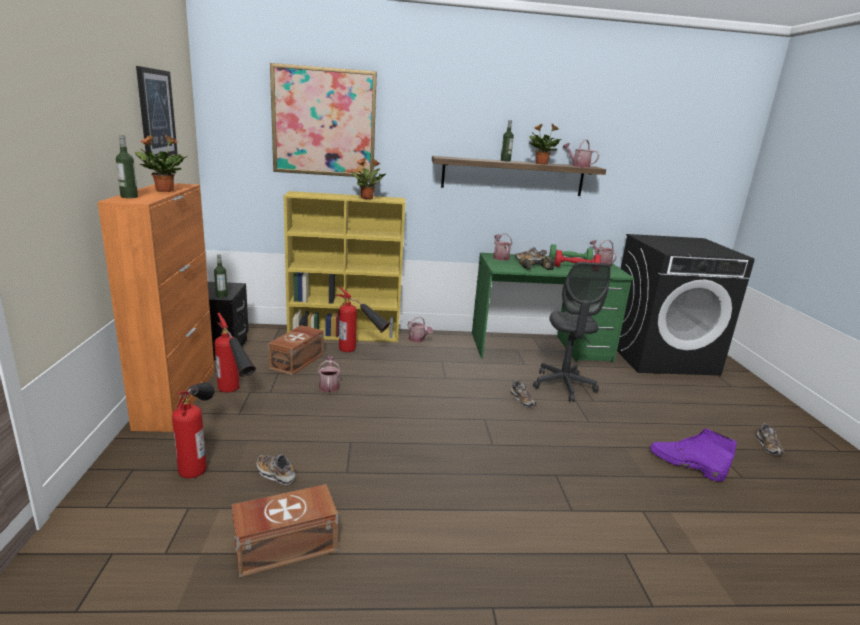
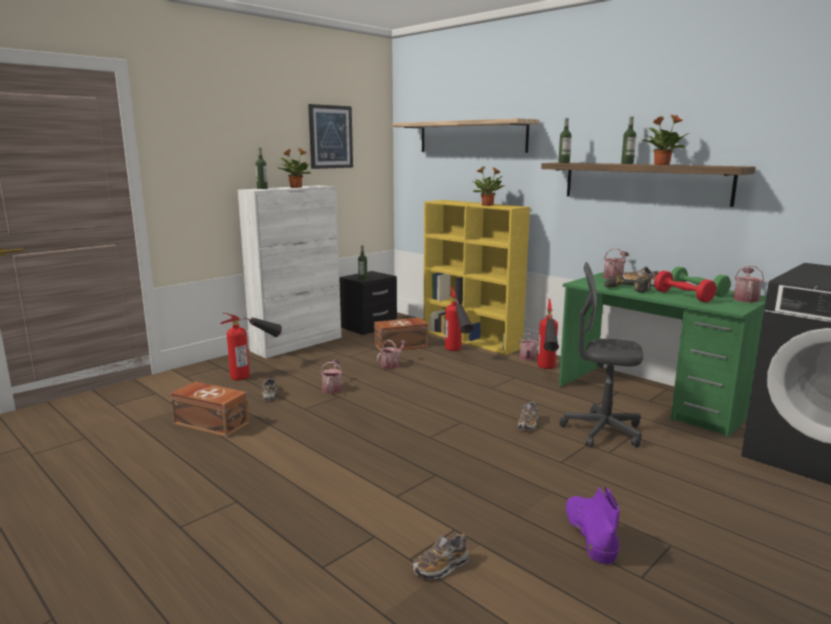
camera: 50 degrees right, 5 degrees down
(177, 397) = (297, 344): orange cabinet -> white cabinet
(236, 396) = (327, 352): fire extinguisher -> fire extinguisher (547, 372)
(324, 122) = (471, 137): picture -> shelf
(452, 158) = (564, 162): none -> bottle
(563, 385) = (602, 431): grey office chair -> grey office chair turned 60 degrees clockwise
(578, 166) = (715, 165): watering can -> watering can (332, 388)
(768, 446) = (771, 584): shoe -> shoe (441, 567)

